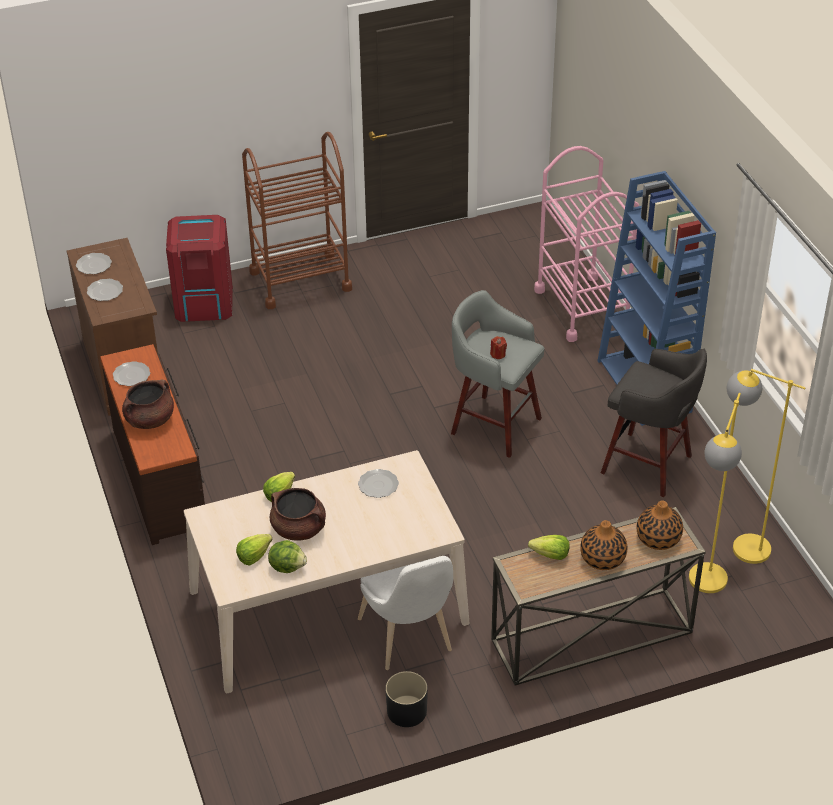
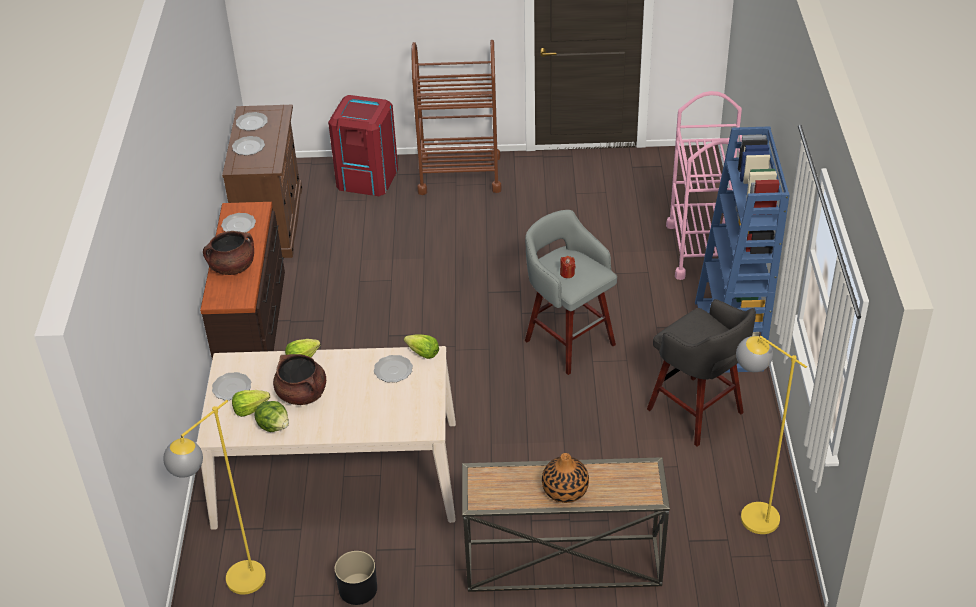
camera: 20 degrees right, 0 degrees up
(222, 540) = (231, 388): none -> plate
(408, 639) = (392, 522): white chair -> none
(550, 555) = (517, 475): lettuce -> lettuce (422, 353)
(658, 538) = (629, 484): vase -> none
(705, 589) = (695, 546): yellow floor lamp -> yellow floor lamp (235, 588)

